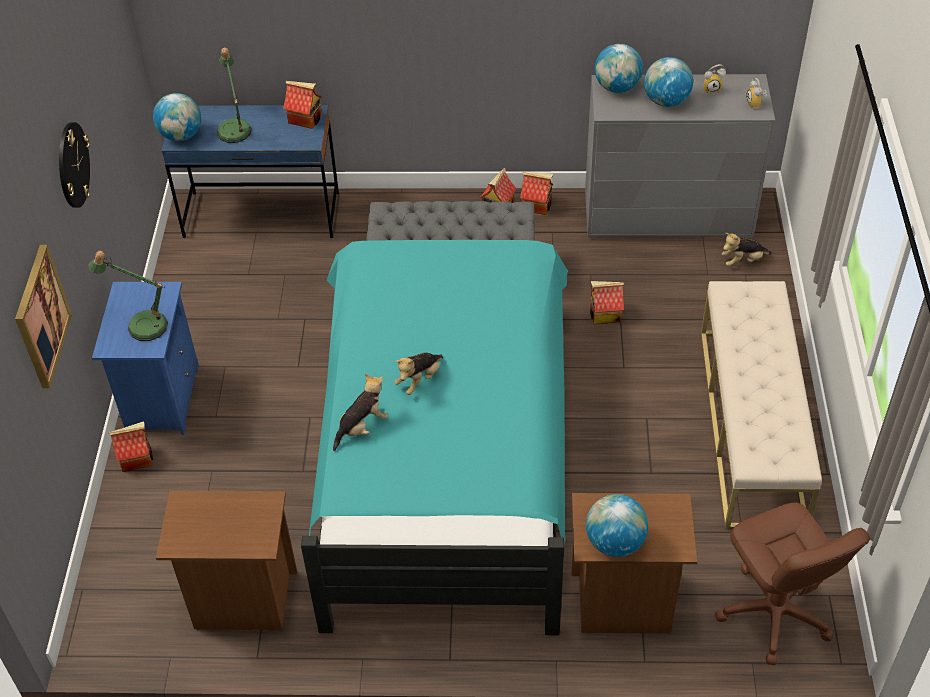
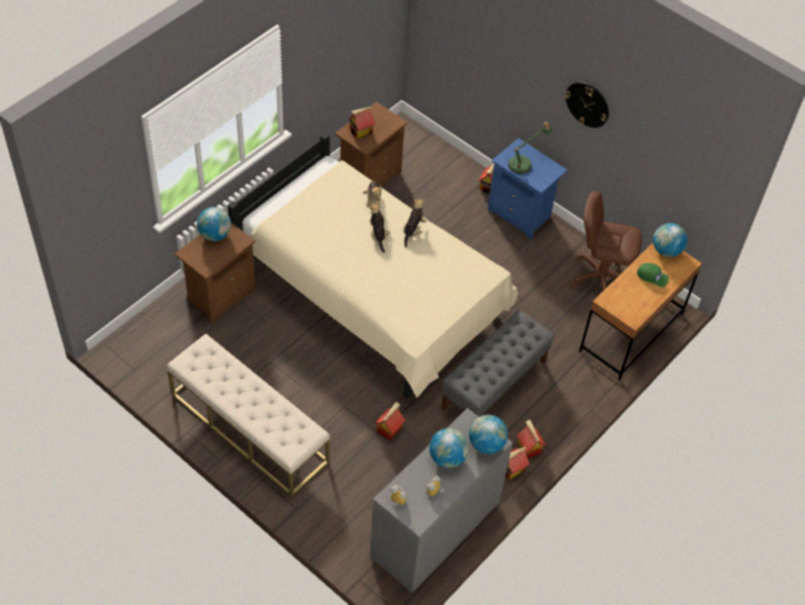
camera: 125 degrees right, 5 degrees up
(41, 316) = (503, 68): picture -> none
(234, 127) = (652, 276): table lamp -> green cap
(262, 215) = (631, 332): blue desk -> brown desk
(306, 119) = (630, 312): toy house -> toy house (361, 131)
(446, 452) = (371, 294): turquoise bed -> beige bed
(743, 261) = (358, 534): plush toy -> plush toy (413, 230)
(774, 613) = (152, 342): brown office chair -> brown office chair (600, 277)

